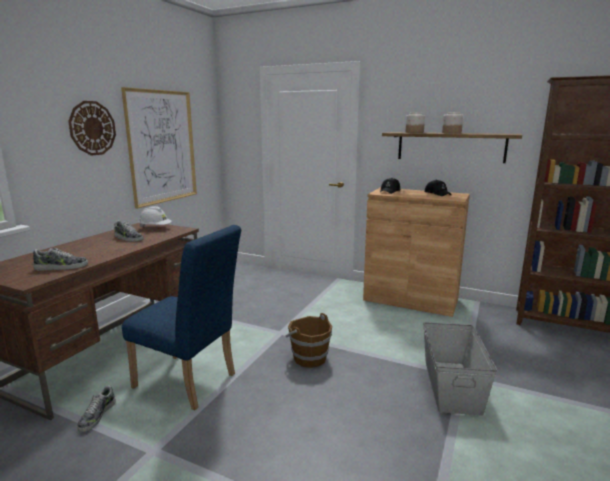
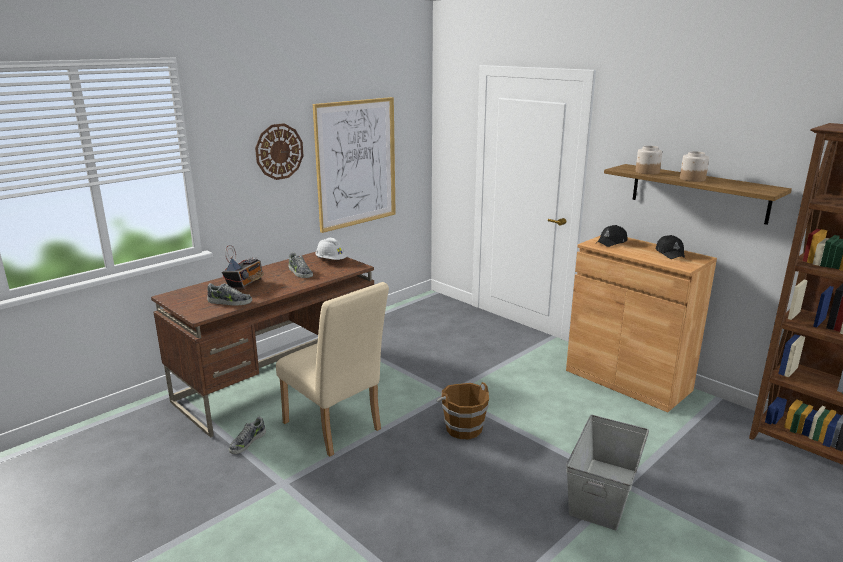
camera: 20 degrees right, 5 degrees up
(73, 252) = (245, 284): none -> radio
(190, 383) = (335, 429): blue chair -> beige chair

